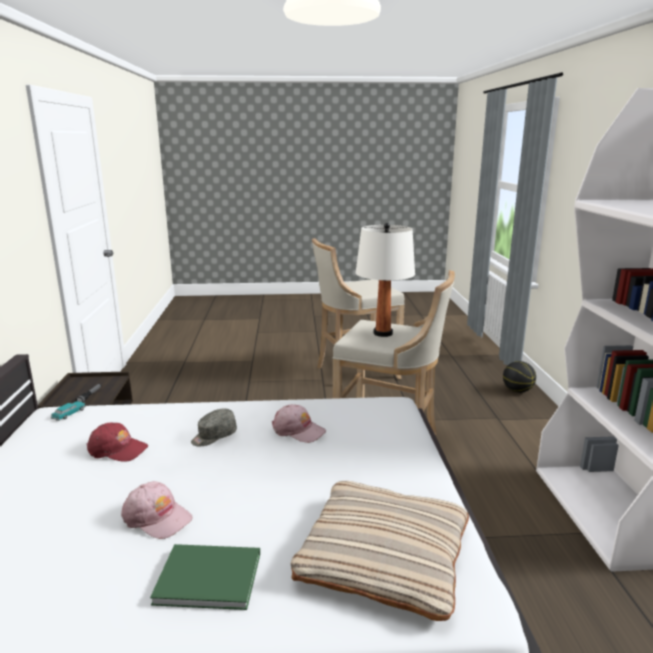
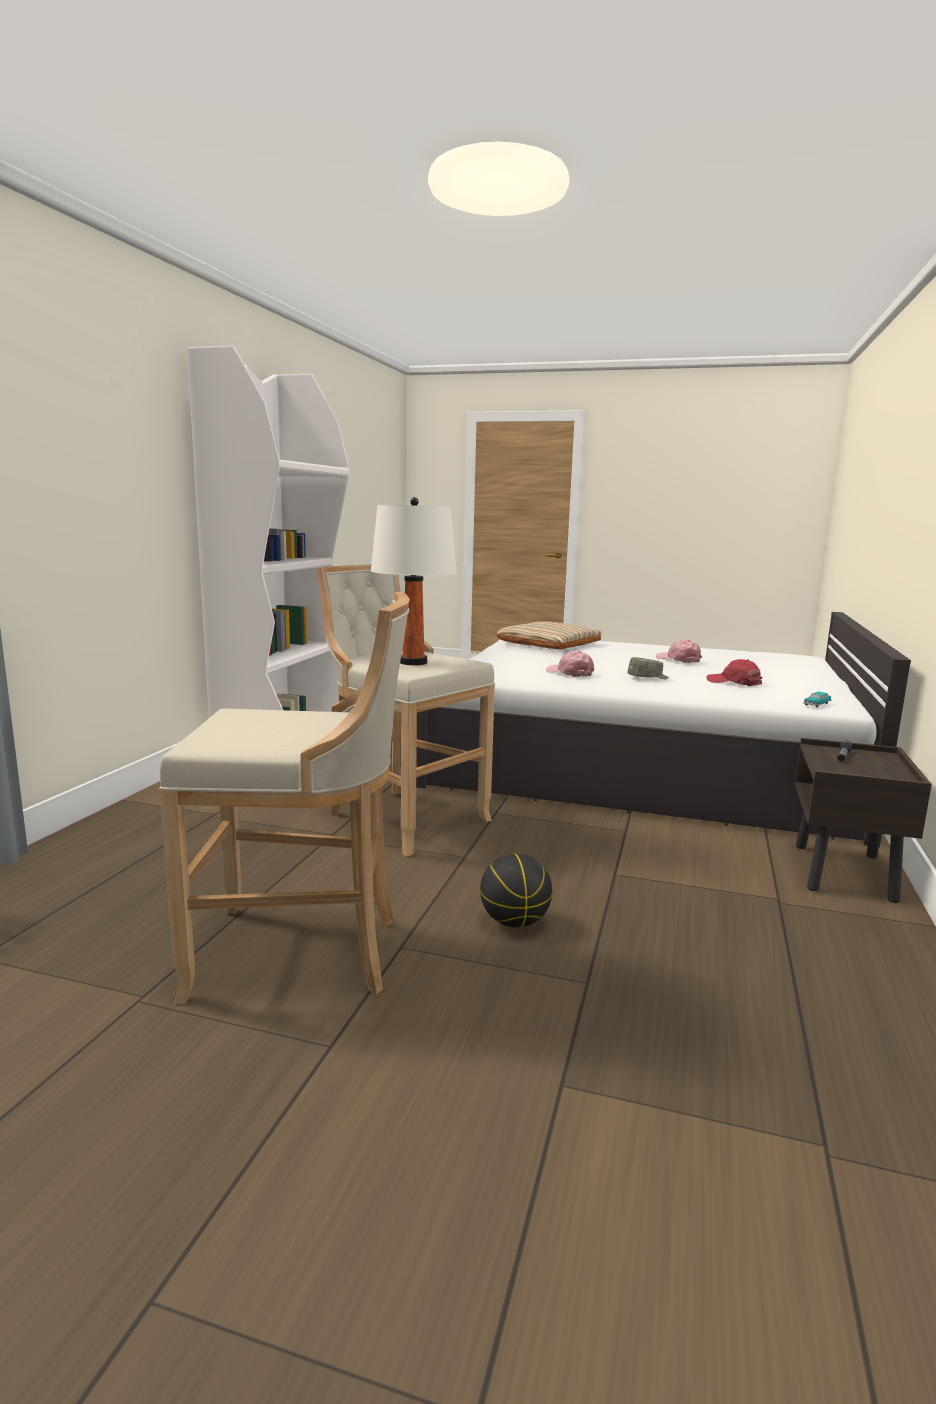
camera: 160 degrees left, 5 degrees down
(206, 576) = (643, 648): green book -> none
(517, 391) = (85, 842): basketball -> basketball (514, 922)

